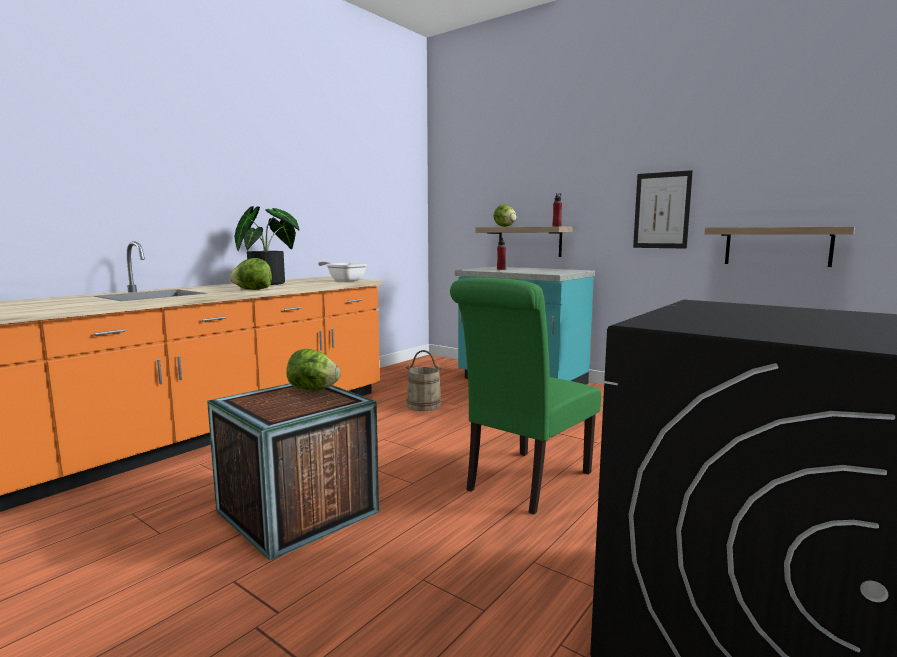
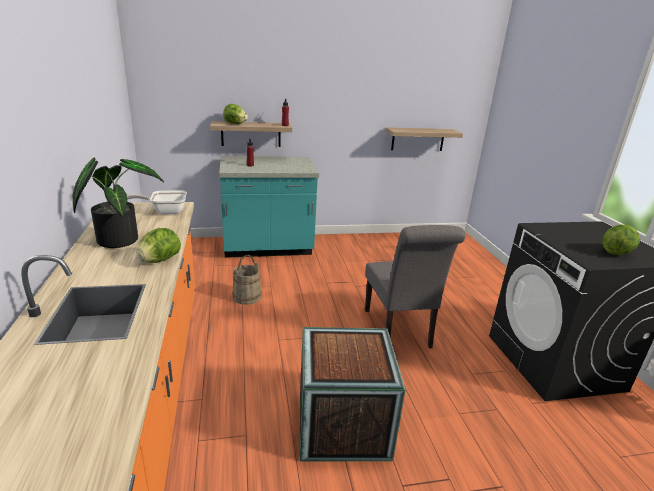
camera: 50 degrees left, 15 degrees up
(313, 389) = (334, 338): lettuce -> lettuce (616, 252)
(524, 483) = (399, 331): green chair -> grey chair
(662, 210) = (355, 114): picture -> none

